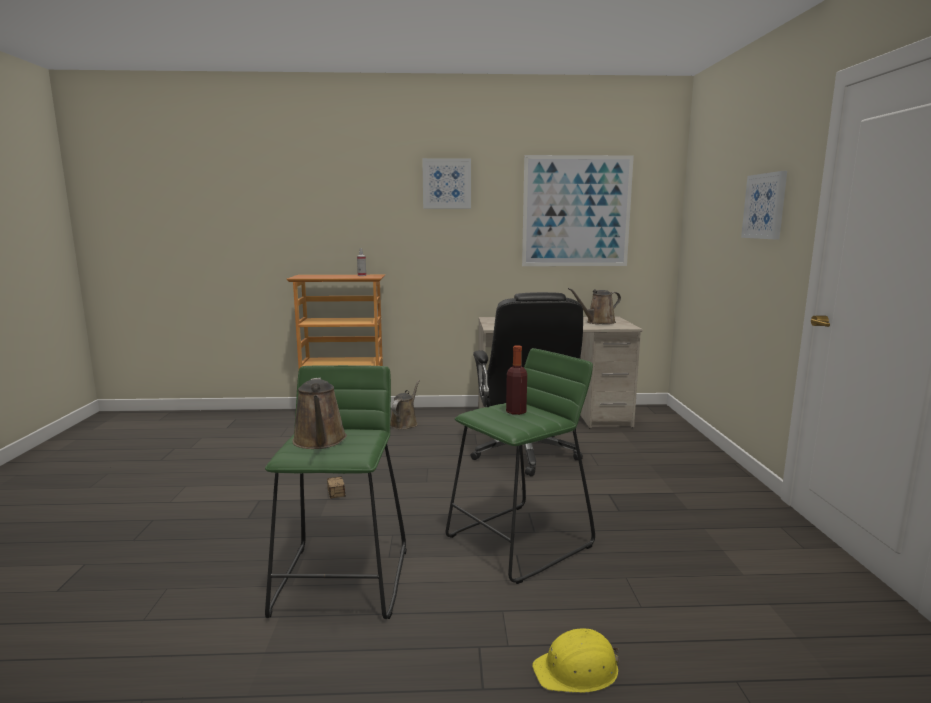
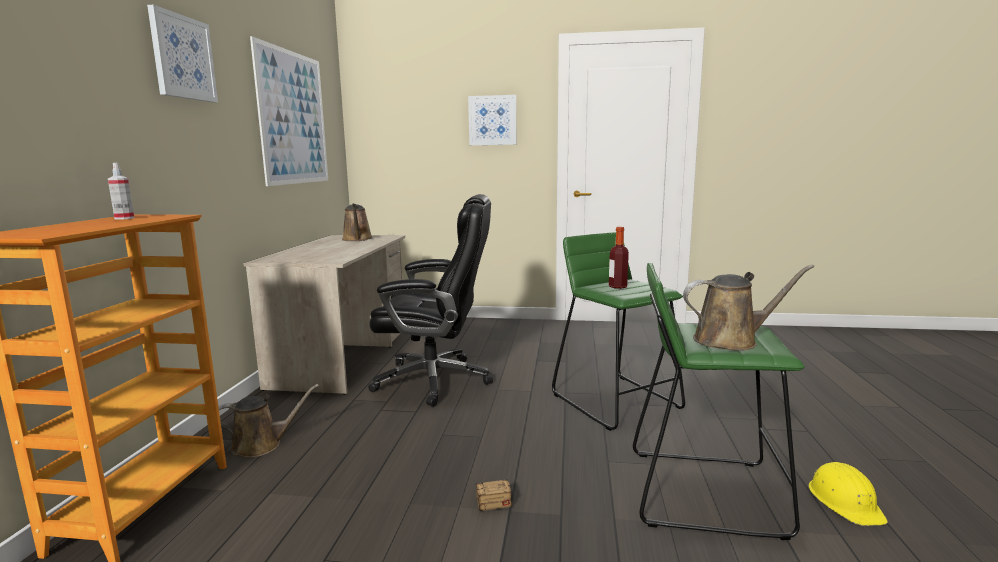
camera: 80 degrees left, 0 degrees up
(404, 423) = (262, 445): brown watering can -> brown watering can turned 135 degrees clockwise
(577, 670) = (770, 400): yellow hard hat -> yellow hard hat (845, 501)

